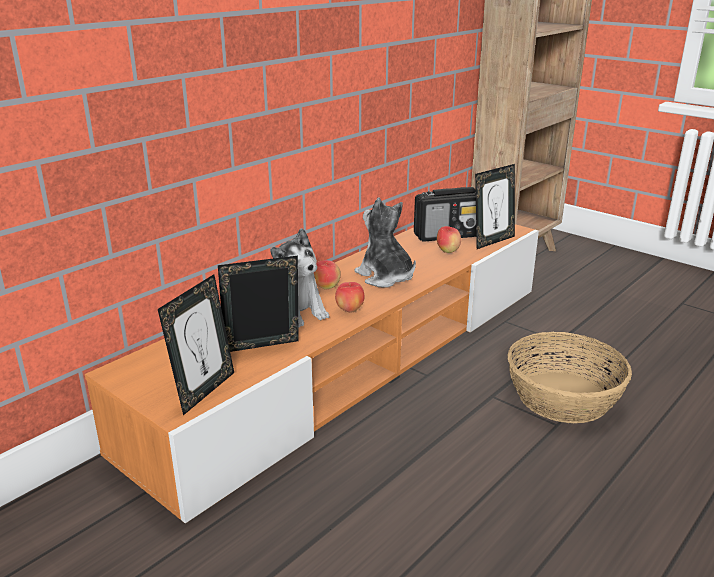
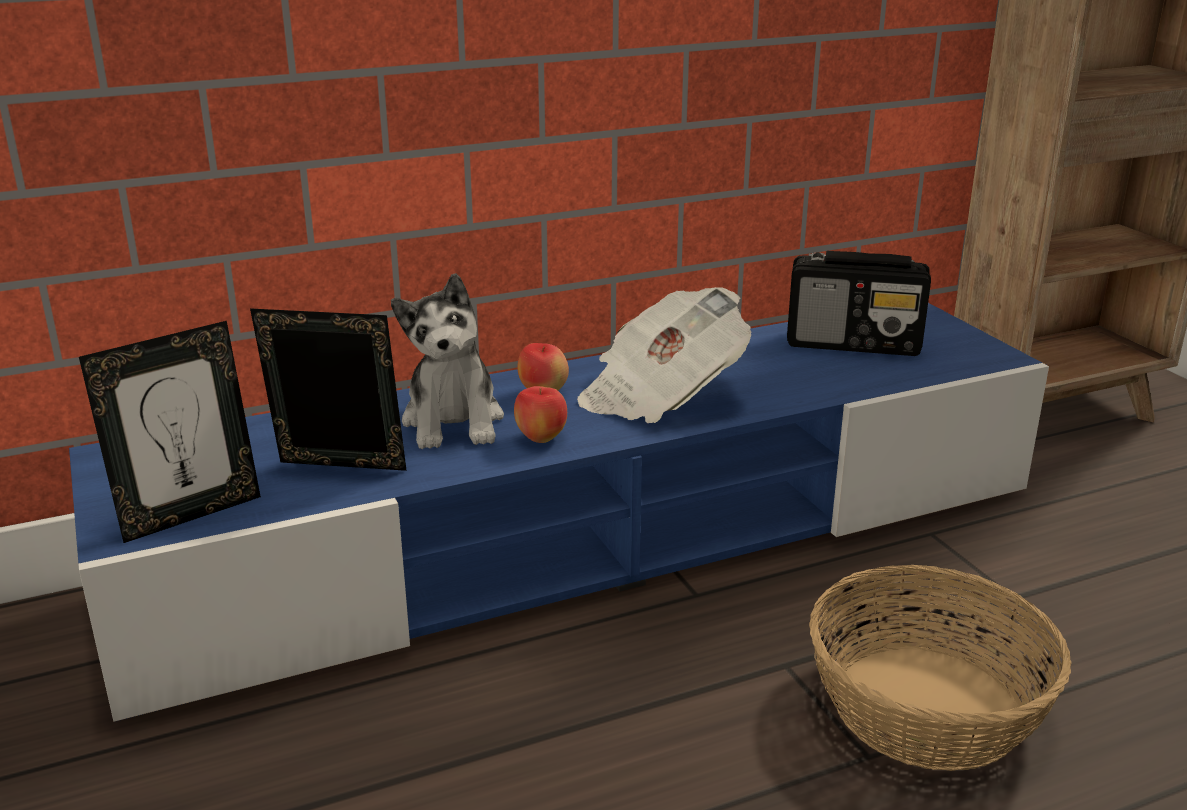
camera: 25 degrees right, 0 degrees up
(357, 362) = (595, 540): orange tv stand -> blue tv stand
(385, 277) = (660, 396): plush toy -> newspaper
(448, 251) = (821, 373): apple -> none
(492, 241) = (929, 369): picture frame -> none

